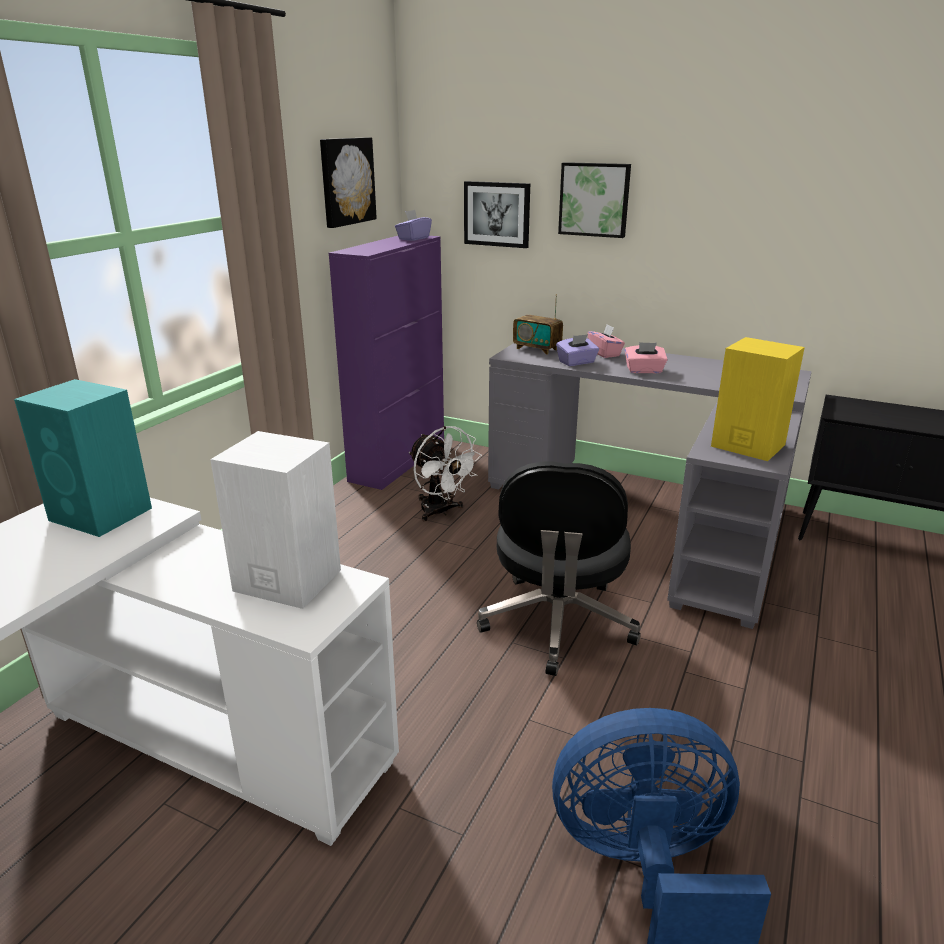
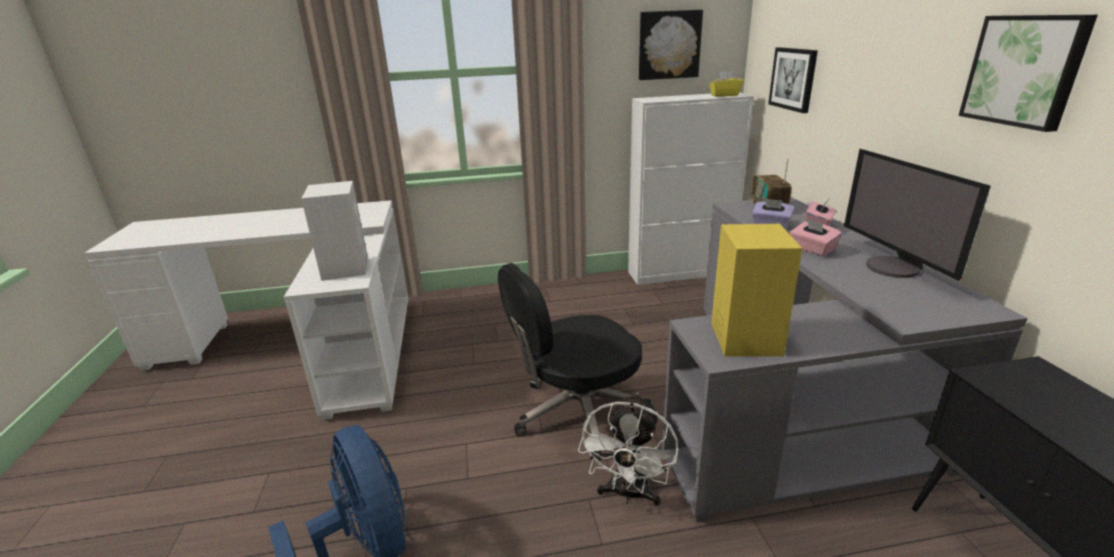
camera: 55 degrees right, 0 degrees up
(102, 515) = (361, 214): turquoise speaker -> none
(399, 460) = (681, 273): purple cabinet -> white cabinet
(413, 238) = (724, 95): purple tissue box -> yellow tissue box
(440, 512) = (644, 314): white fan -> white fan (628, 494)
(594, 199) = (859, 68): picture -> picture (1025, 70)
(707, 366) = (894, 267): none -> monitor

